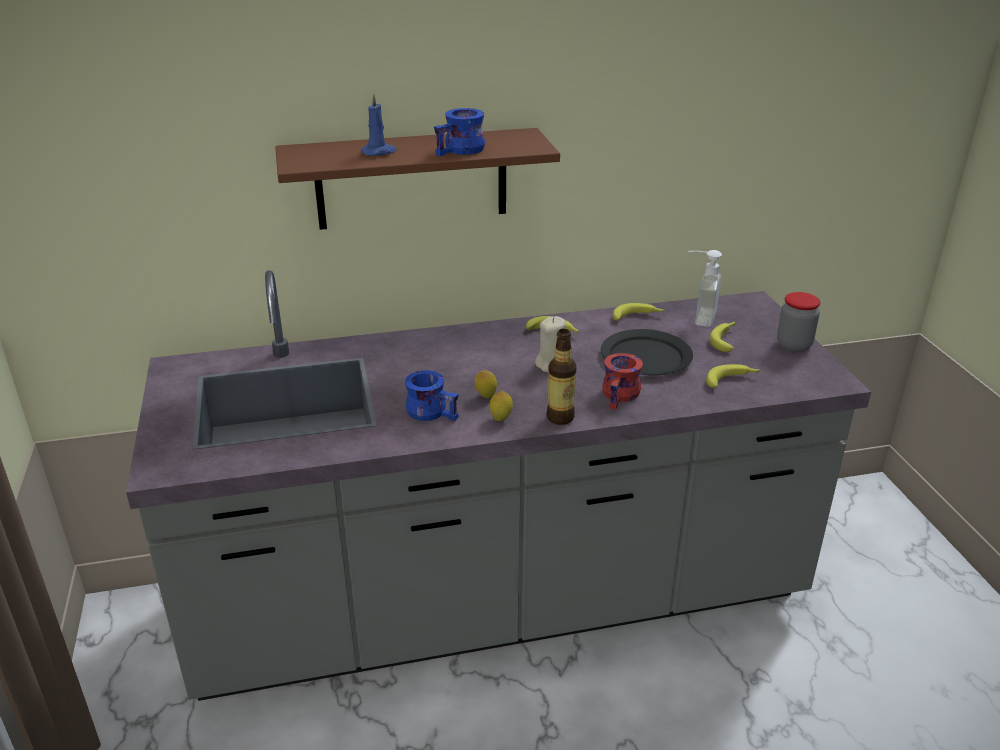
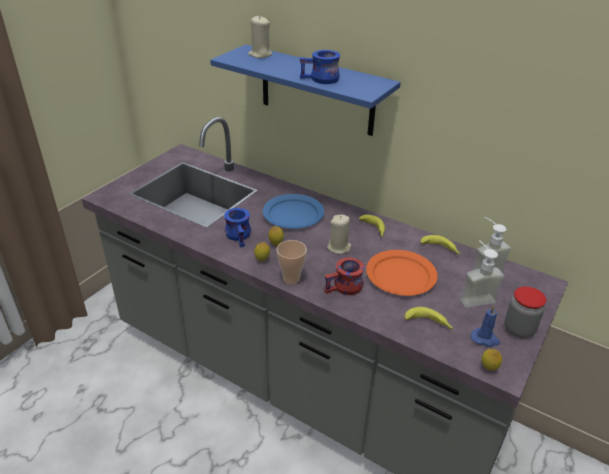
camera: 45 degrees right, 5 degrees up
(327, 149) = (260, 54): none -> beige candle
(379, 152) = (279, 65): blue candle -> blue candle (485, 339)
(412, 179) = (317, 91): brown shelf -> blue shelf
(449, 359) = (293, 214): none -> blue plate
(560, 417) = (291, 278): bottle -> cup
(645, 357) = (400, 275): black plate -> orange plate
(726, 339) = (474, 296): banana -> soap dispenser
(823, 385) = (488, 369): none -> lemon

